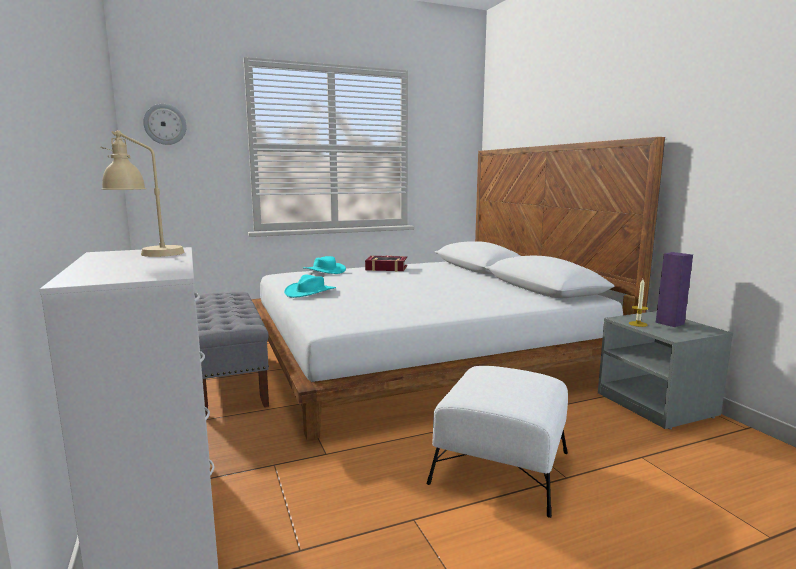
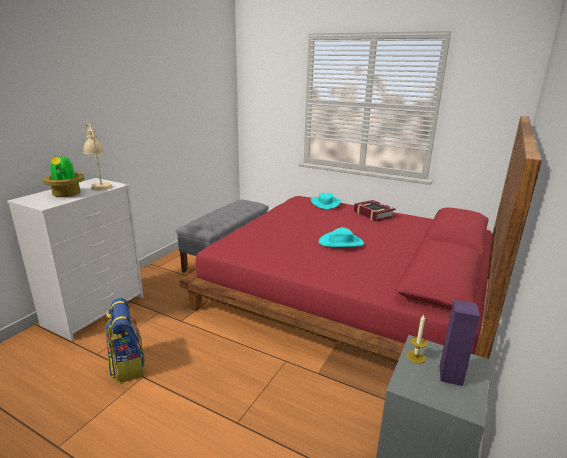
camera: 50 degrees right, 10 degrees up
(141, 265) = (66, 194): none -> potted plant
(165, 124) = (259, 84): wall clock -> none
(310, 292) = (276, 218): turquoise hat -> turquoise hat (341, 242)
(371, 526) = (127, 365): none -> backpack
(420, 352) = (351, 290): white bed -> red bed
(500, 468) = (222, 388): white ottoman -> none

